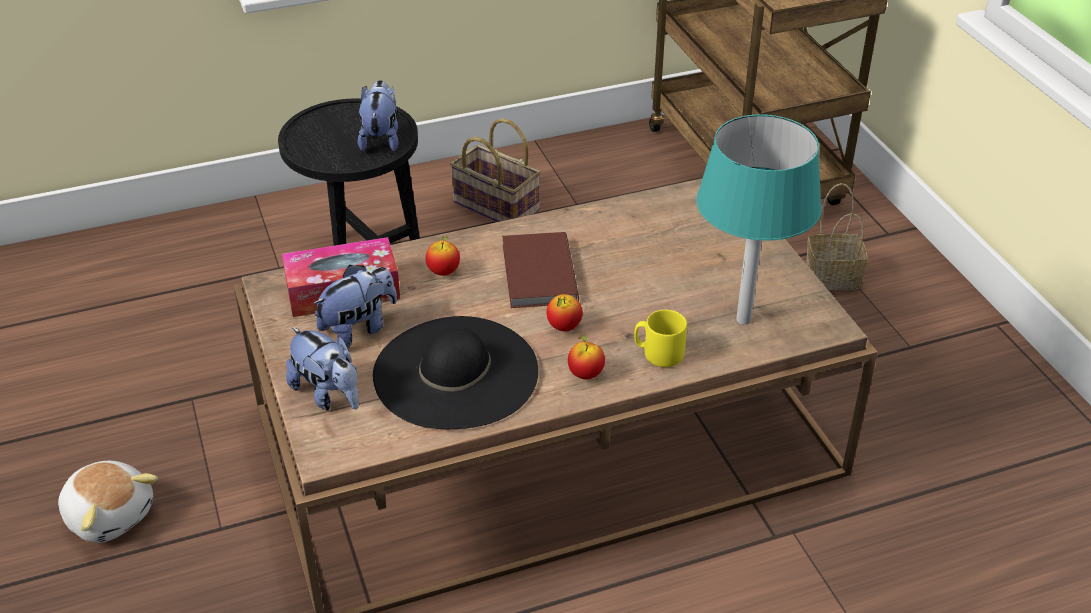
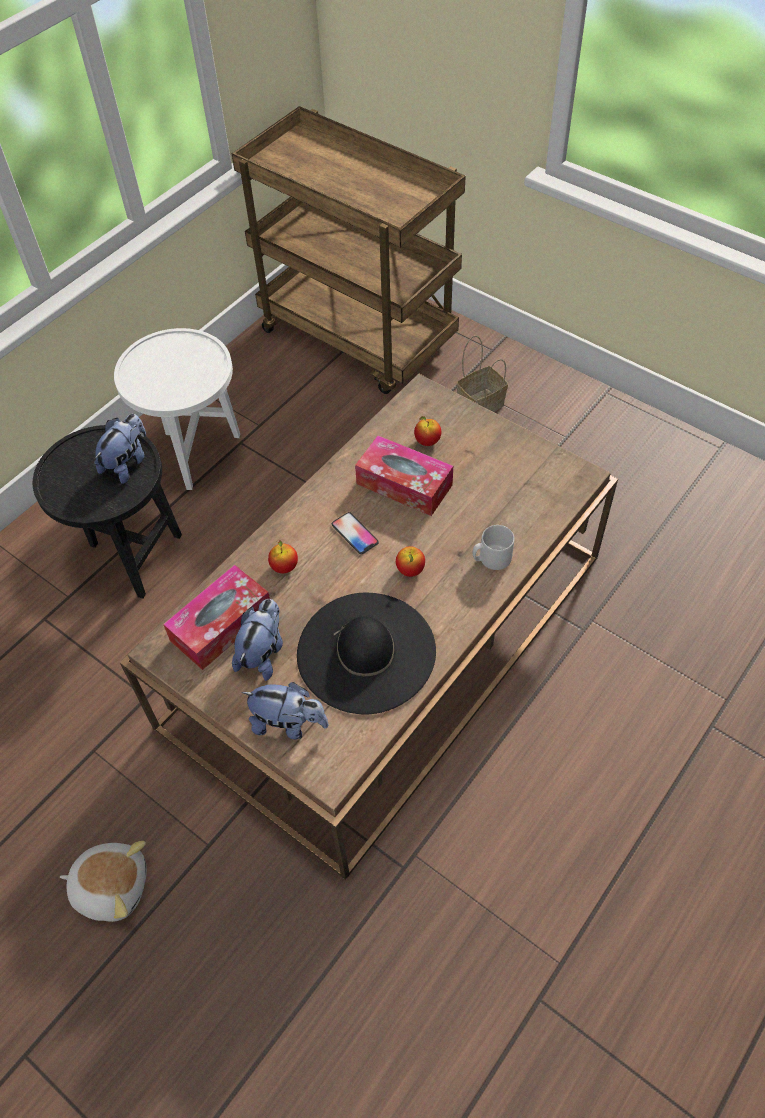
camera: 30 degrees left, 15 degrees up
(381, 138) = (127, 463): plush toy -> plush toy turned 60 degrees clockwise
(493, 206) = (197, 457): basket -> white side table
(536, 274) = (355, 534): brown book -> phone
(585, 374) = (456, 603): apple -> apple (427, 441)
(625, 255) = (404, 484): none -> tissue box
(658, 353) = (491, 558): yellow mug -> grey mug
(743, 320) = (524, 500): turquoise table lamp -> none

